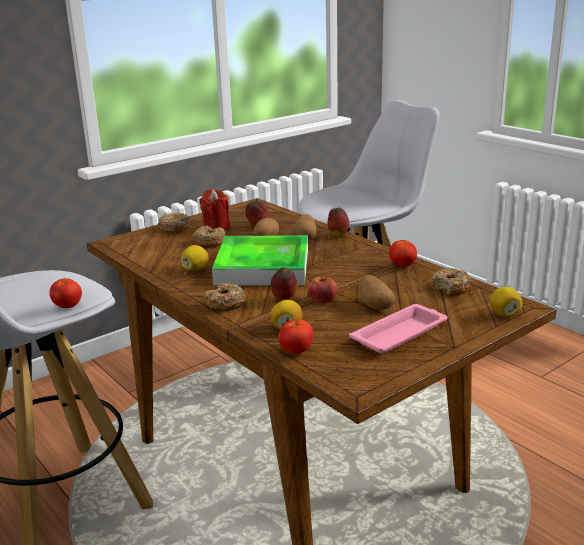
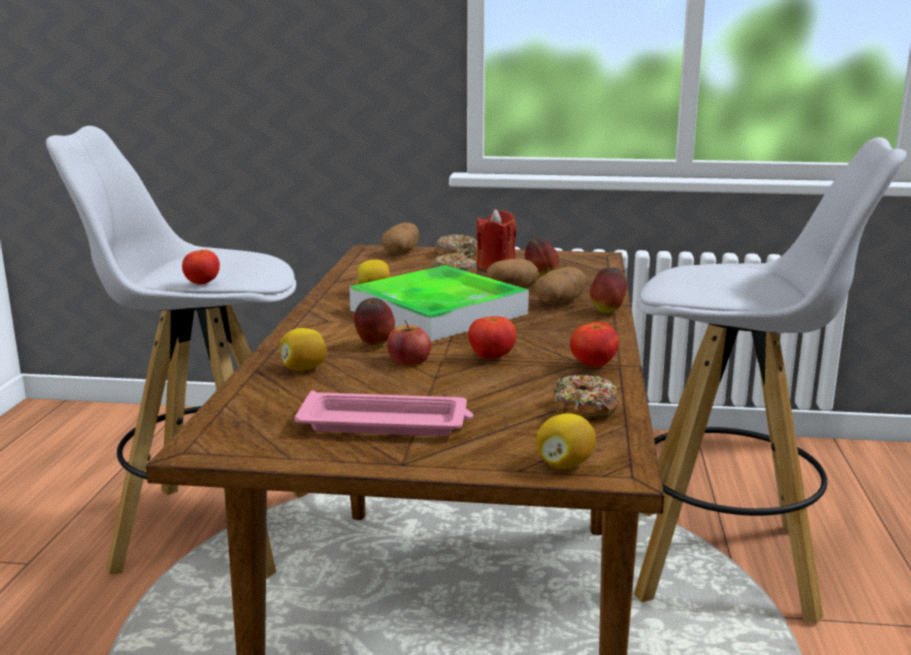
camera: 45 degrees right, 5 degrees down
(225, 303) = (315, 328): donut -> none
(296, 351) = (253, 390): tomato -> tomato (492, 357)
(374, 305) = (442, 387): potato -> potato (401, 252)

